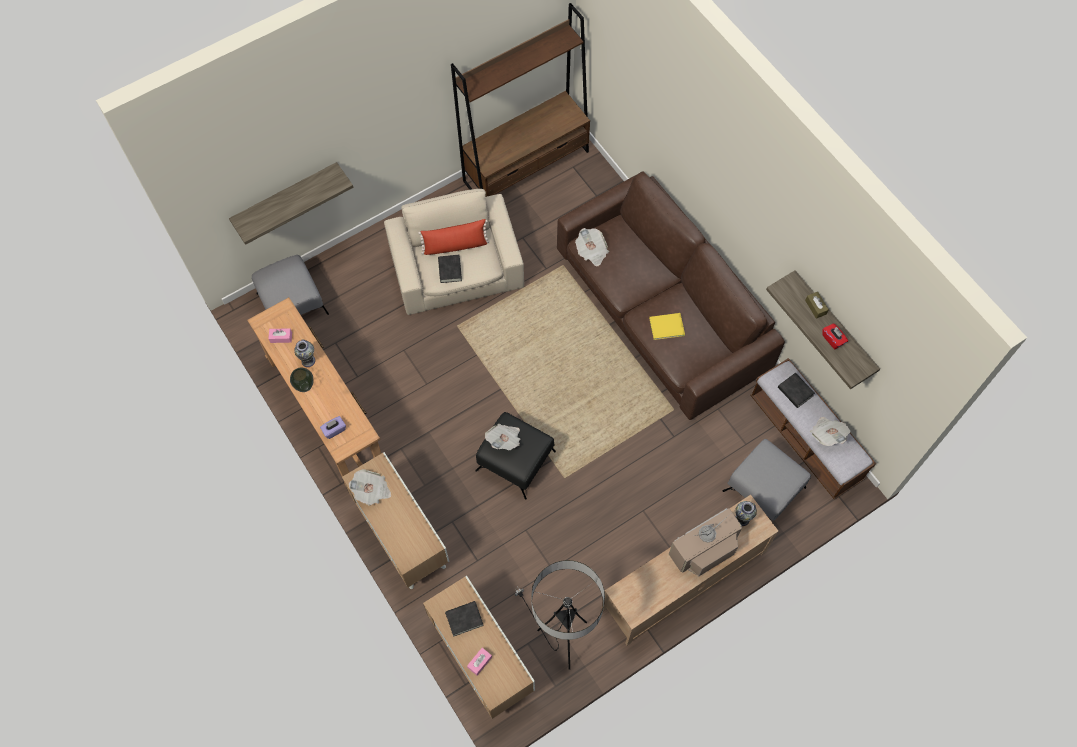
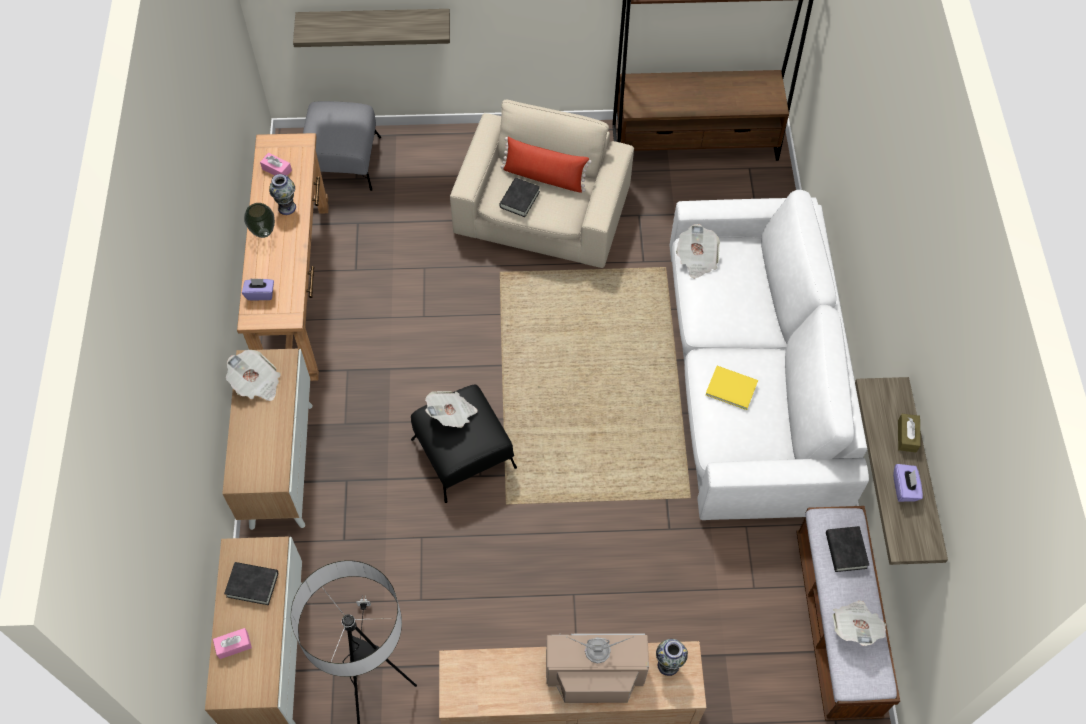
camera: 30 degrees right, 5 degrees down
(661, 309) = (751, 374): brown sofa -> white sofa
(764, 489) = (742, 656): grey ottoman -> none
(833, 339) = (904, 488): red tissue box -> purple tissue box

